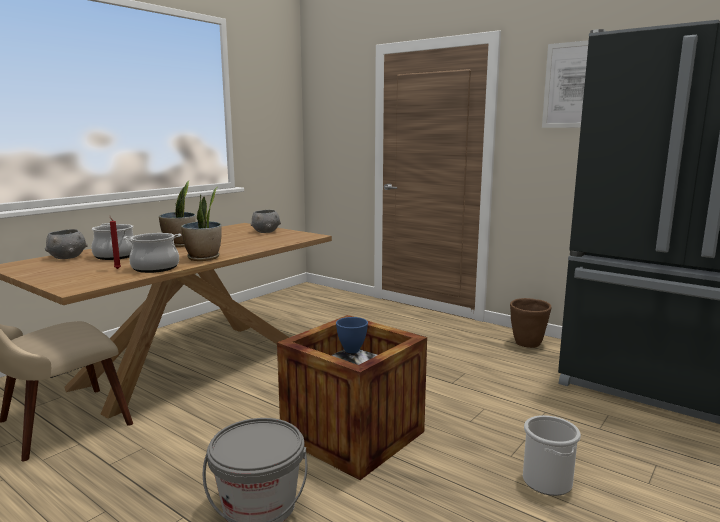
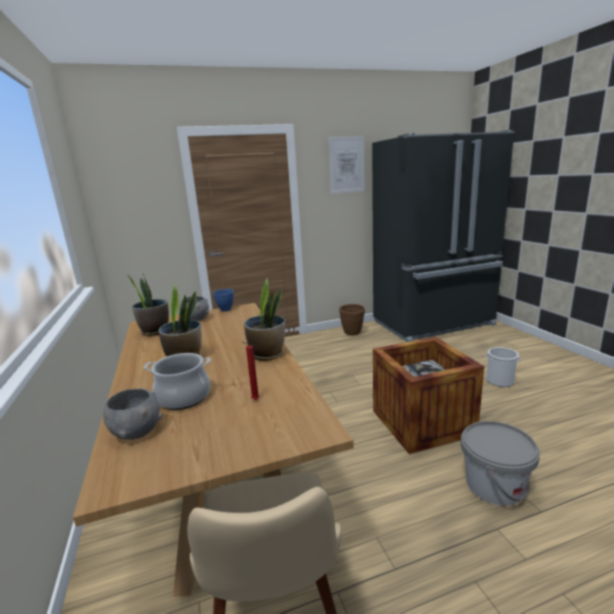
camera: 55 degrees left, 5 degrees up
(155, 268) = (278, 379): cooking pot -> none
(229, 230) = (155, 331): none -> potted plant
(351, 350) = (422, 364): blue bowl -> blue bowl (225, 310)

